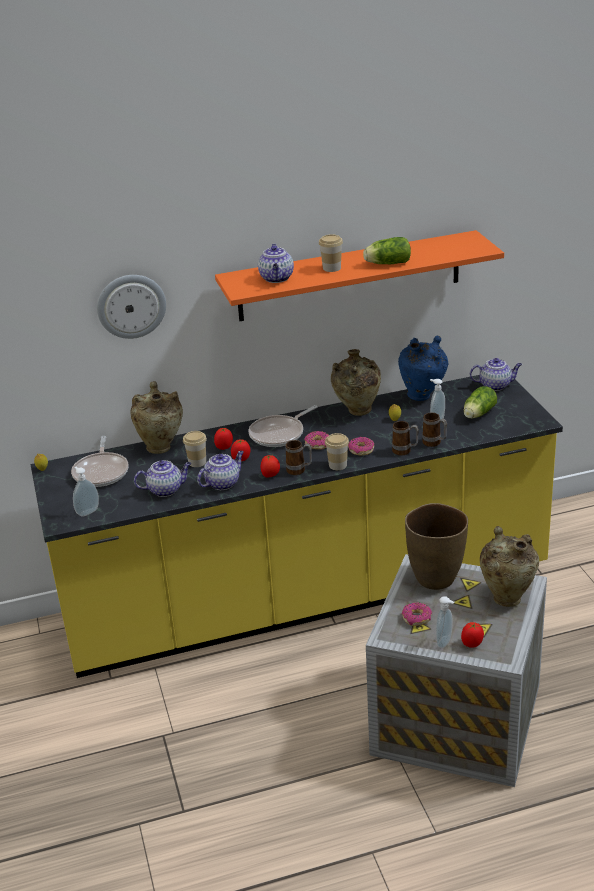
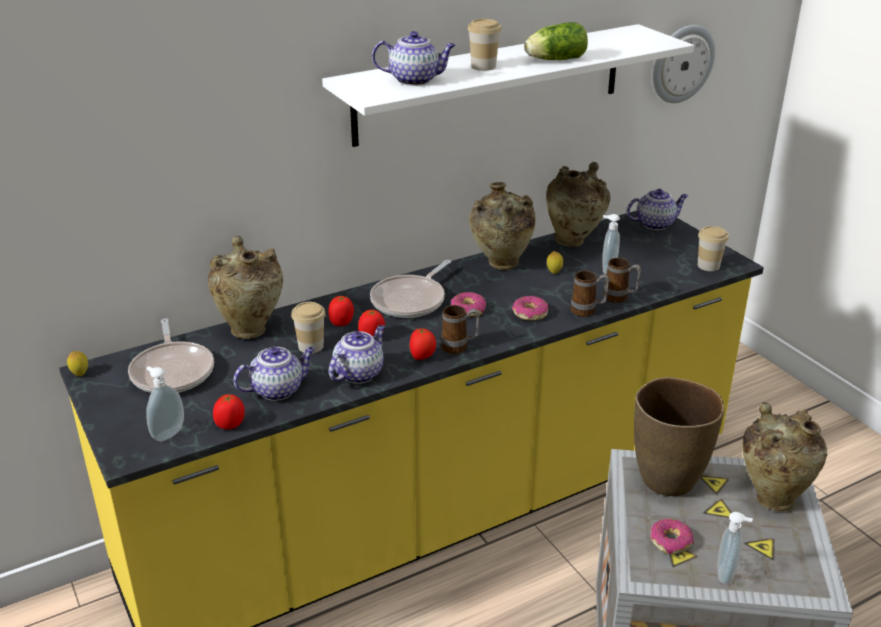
camera: 15 degrees left, 0 degrees up
(131, 306) = (205, 125): wall clock -> wall clock (682, 63)
(277, 278) = (415, 80): teapot -> teapot turned 75 degrees counterclockwise
(337, 465) = (508, 336): cup -> cup (708, 266)
(349, 276) = (491, 83): orange shelf -> white shelf
(422, 396) = (574, 241): blue vase -> beige vase
(472, 644) = (764, 573): tomato -> tomato (230, 425)
(477, 414) = (653, 259): lettuce -> none

